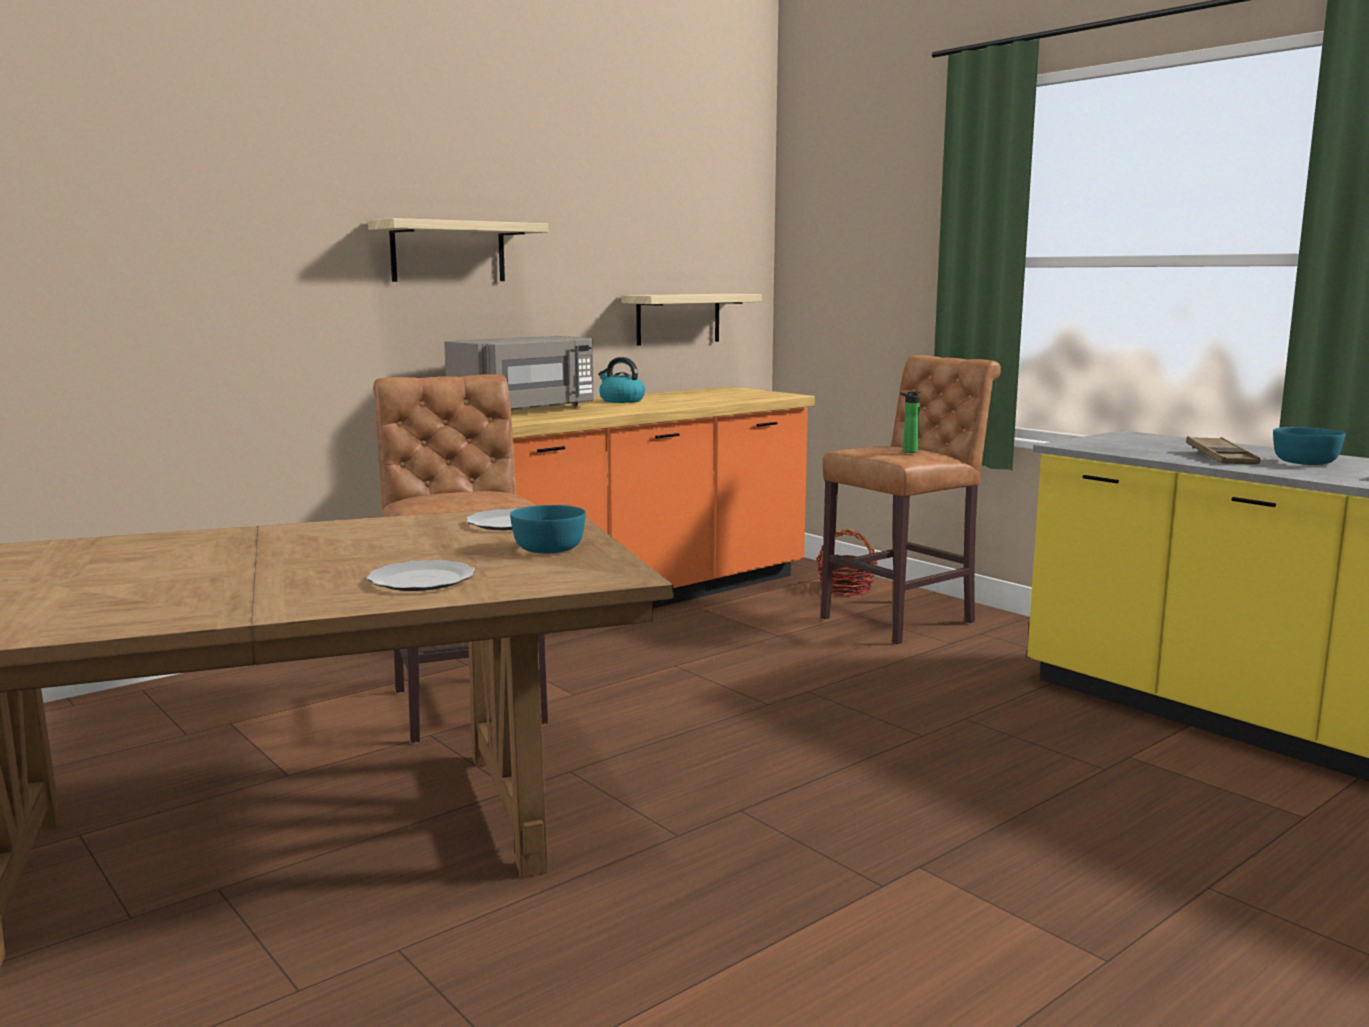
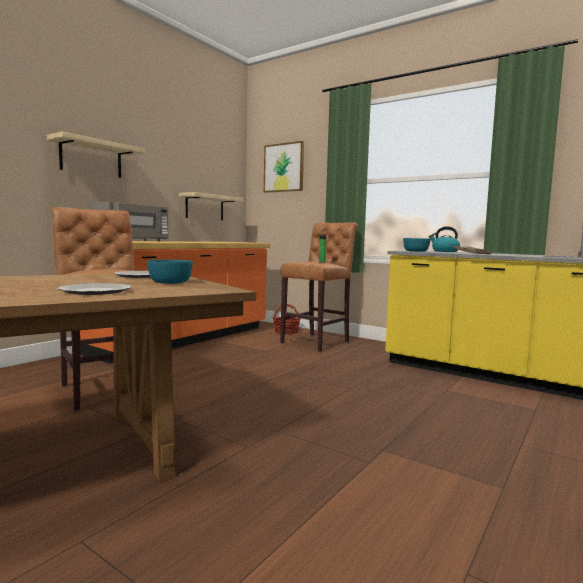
camera: 15 degrees left, 5 degrees down
(621, 400) = (180, 241): kettle -> kettle (444, 251)
(852, 223) = (284, 167): none -> picture
(1304, 462) = (506, 254): turquoise bowl -> turquoise bowl (415, 251)

